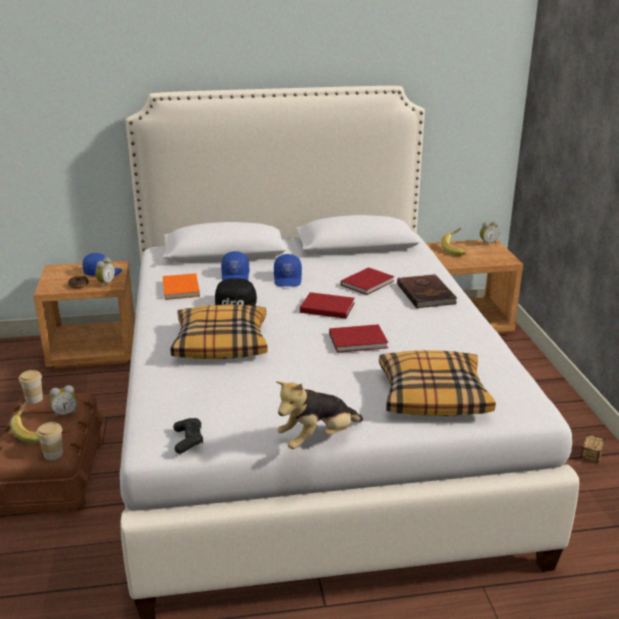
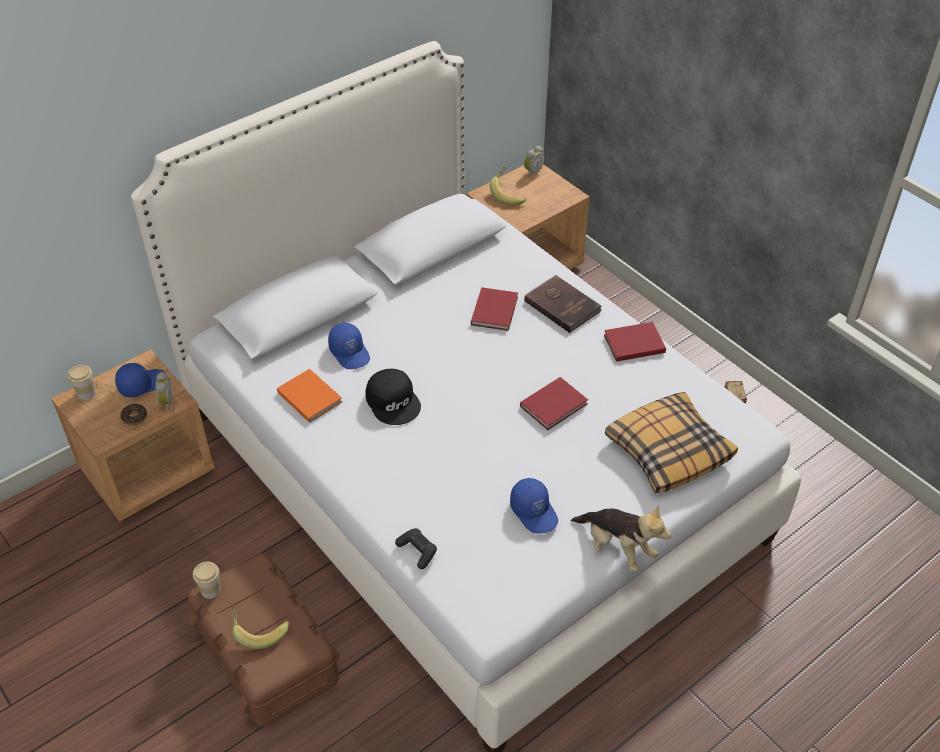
camera: 30 degrees left, 20 degrees up
(53, 454) = (305, 648): cup -> cup (86, 393)
(65, 413) = (265, 593): alarm clock -> none
(188, 440) = (515, 603): black game controller -> black game controller (417, 551)
(221, 343) = (430, 464): pillow -> none
(288, 279) = (410, 335): blue cap -> blue cap (534, 511)
(318, 439) = (617, 548): plush toy -> plush toy turned 75 degrees counterclockwise
(326, 307) = (485, 367): red book -> red book (632, 343)

